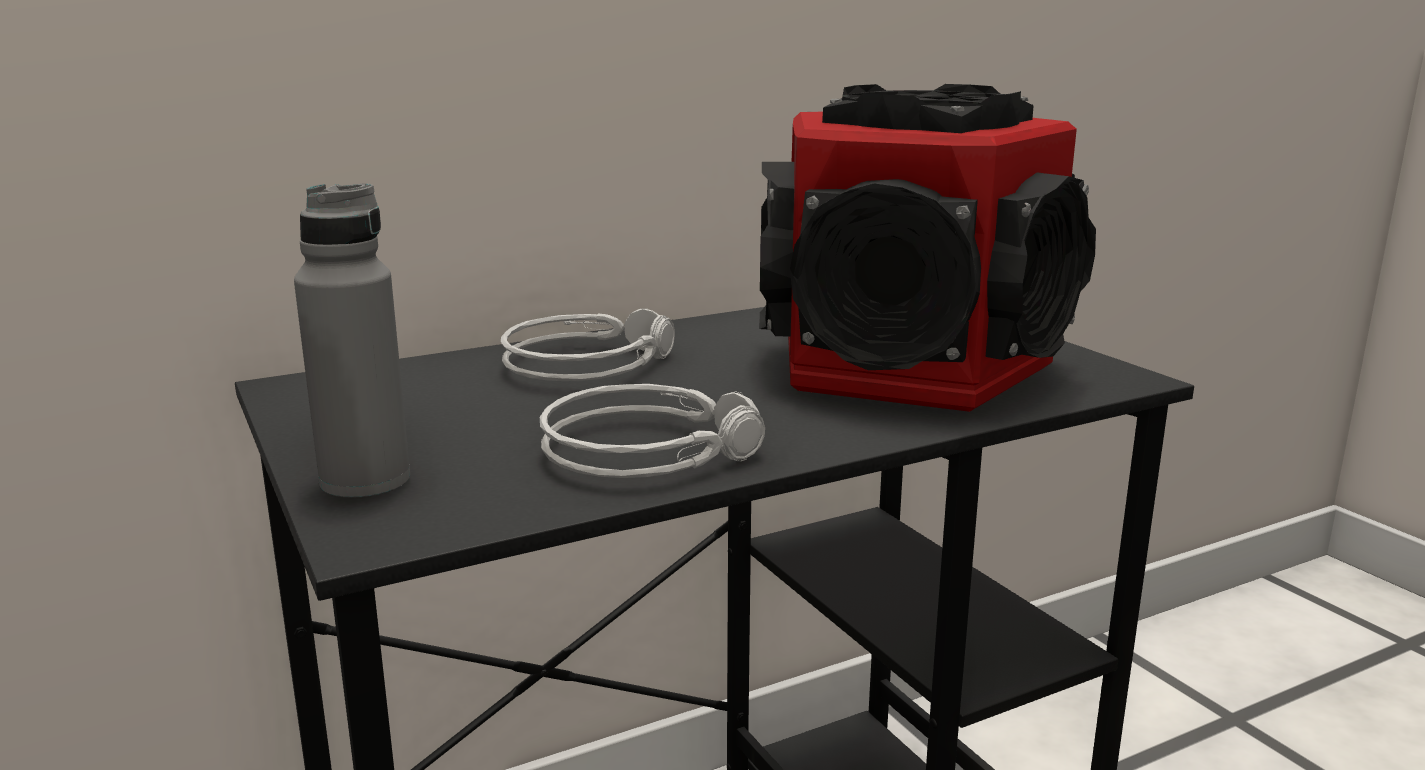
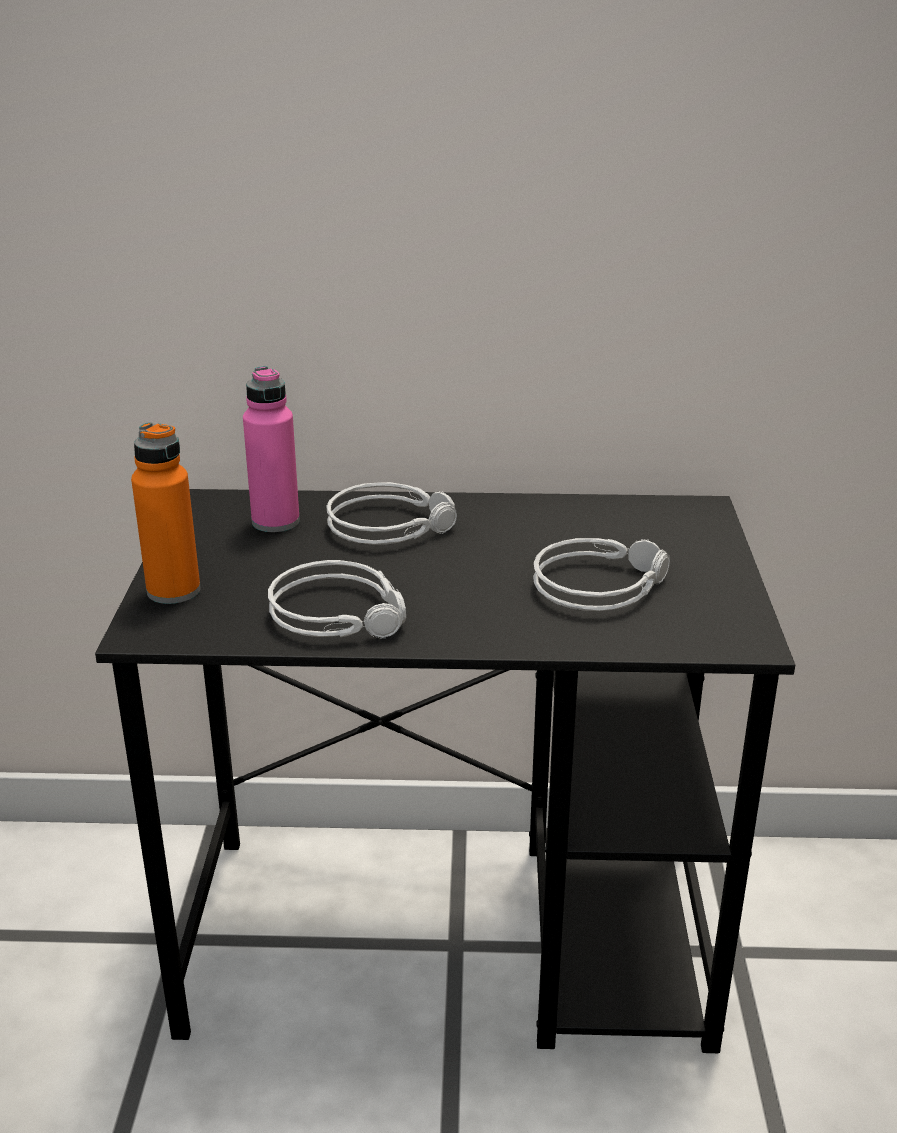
camera: 30 degrees right, 10 degrees up
(365, 480) = (173, 591): grey bottle -> orange bottle
(428, 386) = (275, 522): none -> pink bottle
(905, 365) = (600, 583): speaker -> grey headphones

